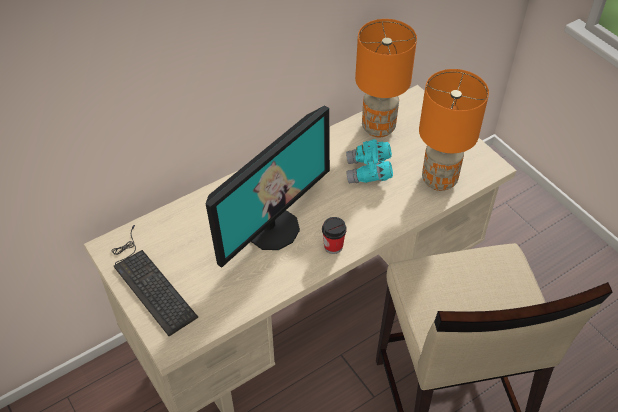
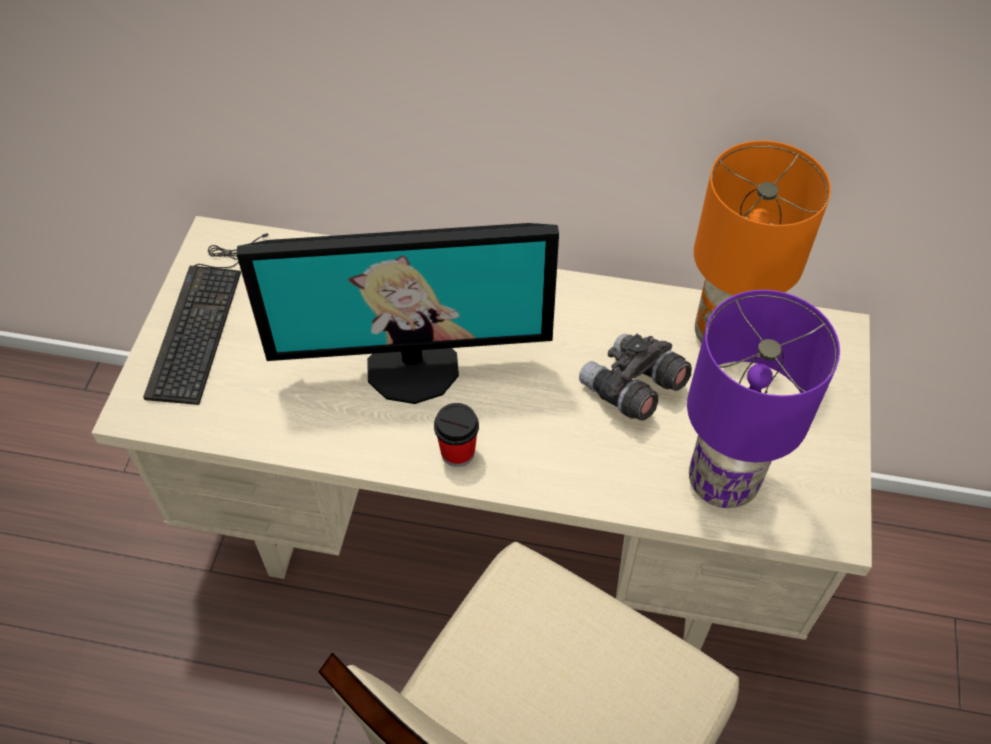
camera: 45 degrees right, 5 degrees up
(369, 172) = (632, 389): turquoise binoculars -> grey binoculars
(438, 180) = (721, 481): orange table lamp -> purple table lamp

